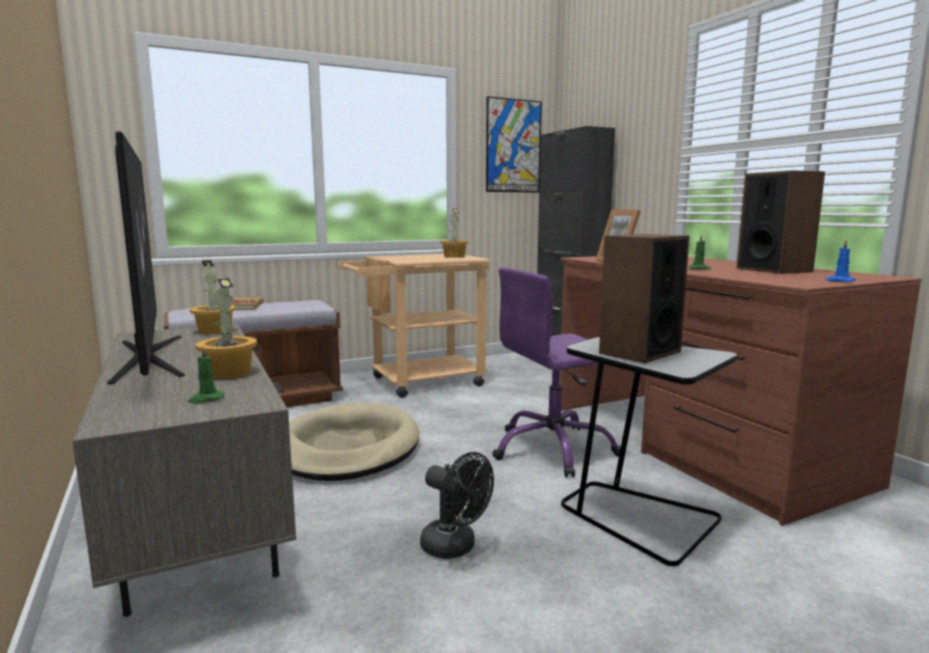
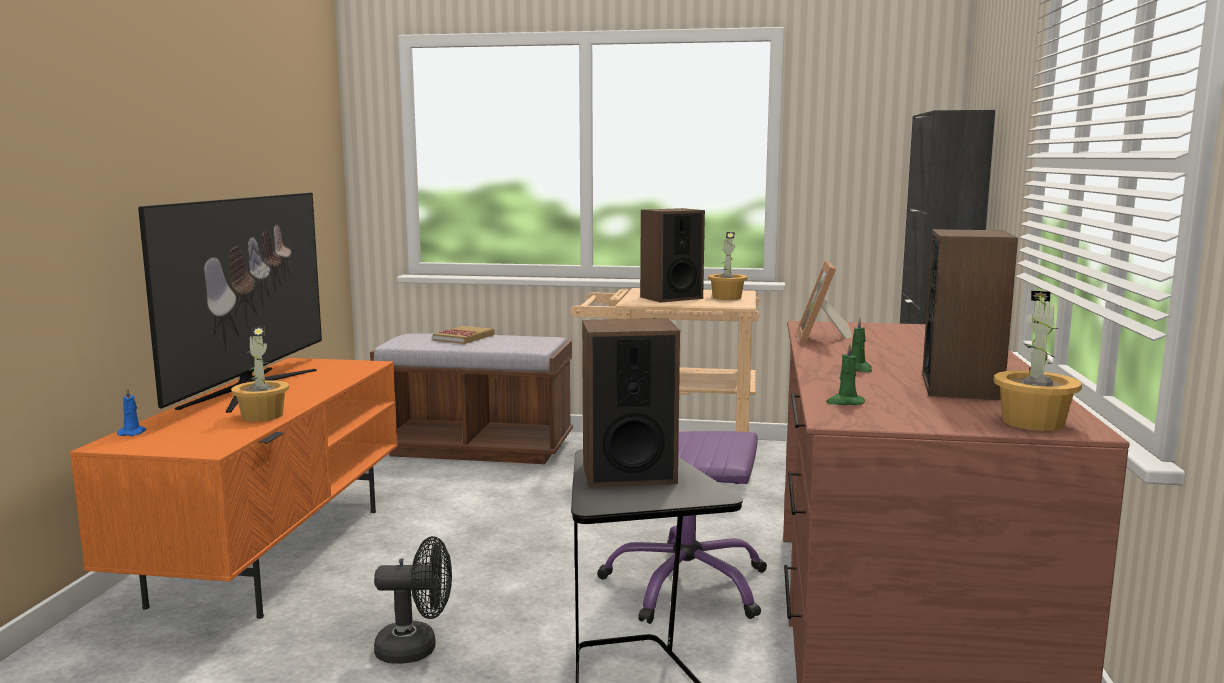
camera: 35 degrees right, 0 degrees up
(196, 522) = (272, 553): grey tv stand -> orange tv stand
(206, 399) = (195, 437): green candle -> green candle (844, 402)
(214, 331) = (354, 367): potted plant -> potted plant (1032, 422)
(347, 448) = (479, 521): beige dog bed -> none
(420, 258) = (671, 298): none -> speaker
(455, 548) = (416, 649): black fan -> black fan turned 75 degrees counterclockwise
(513, 146) = (881, 132): picture -> none
(839, 281) = (932, 423): blue candle -> blue candle (132, 433)

